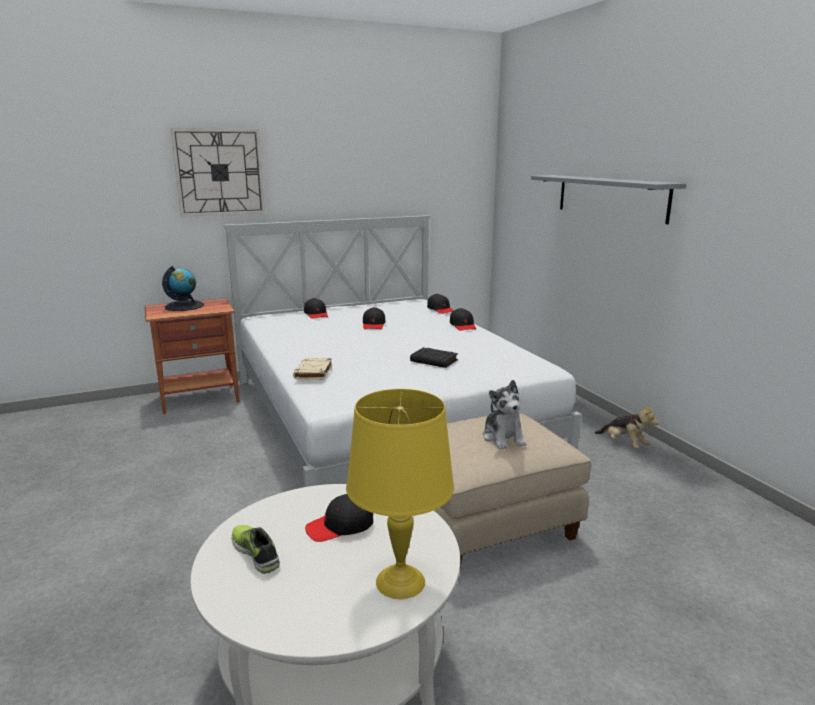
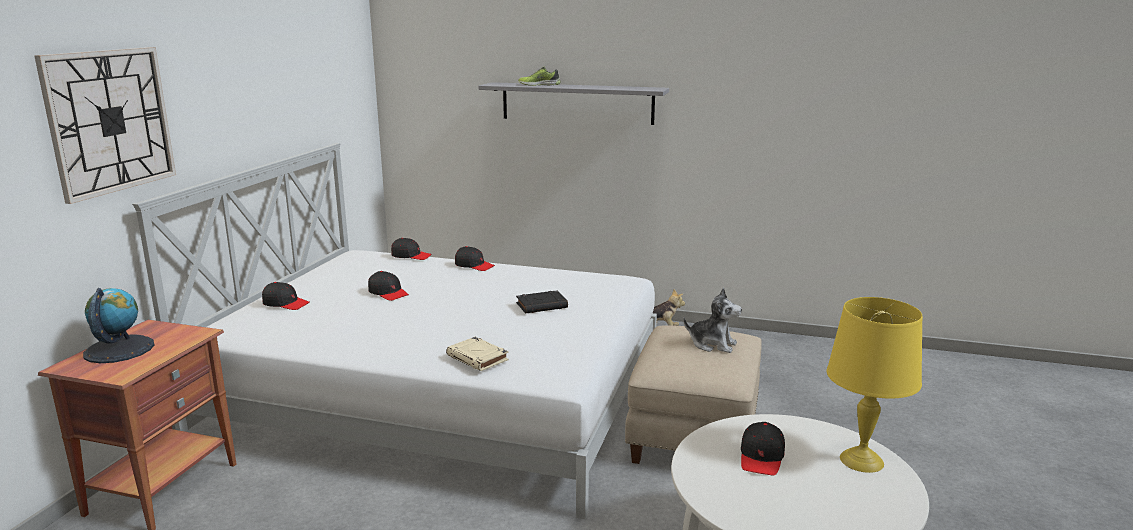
camera: 50 degrees left, 0 degrees up
(256, 553) = (766, 506): shoe -> shoe (539, 85)

